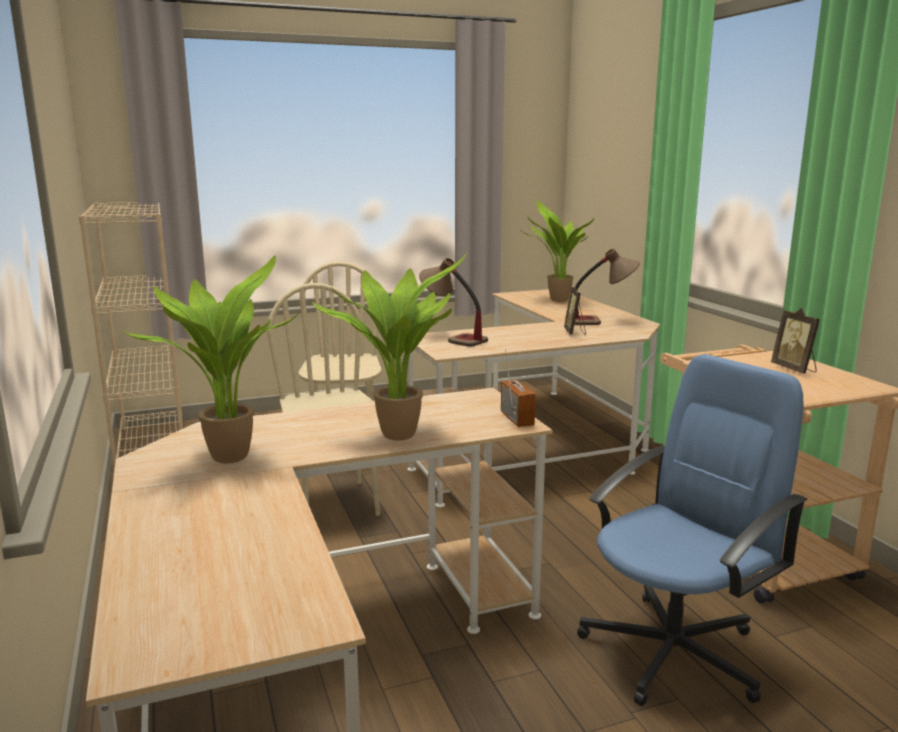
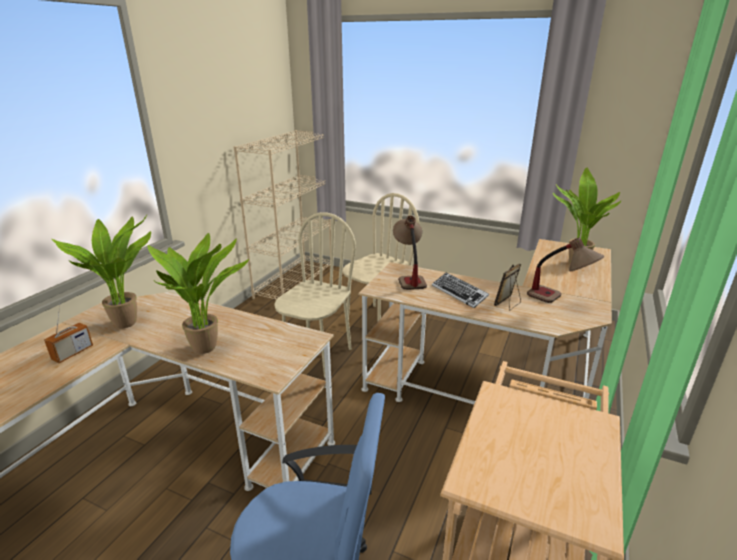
camera: 45 degrees right, 10 degrees up
(517, 419) = (280, 370): radio -> radio (73, 353)
(523, 336) = (459, 293): none -> keyboard
(794, 369) = (562, 449): picture frame -> none

